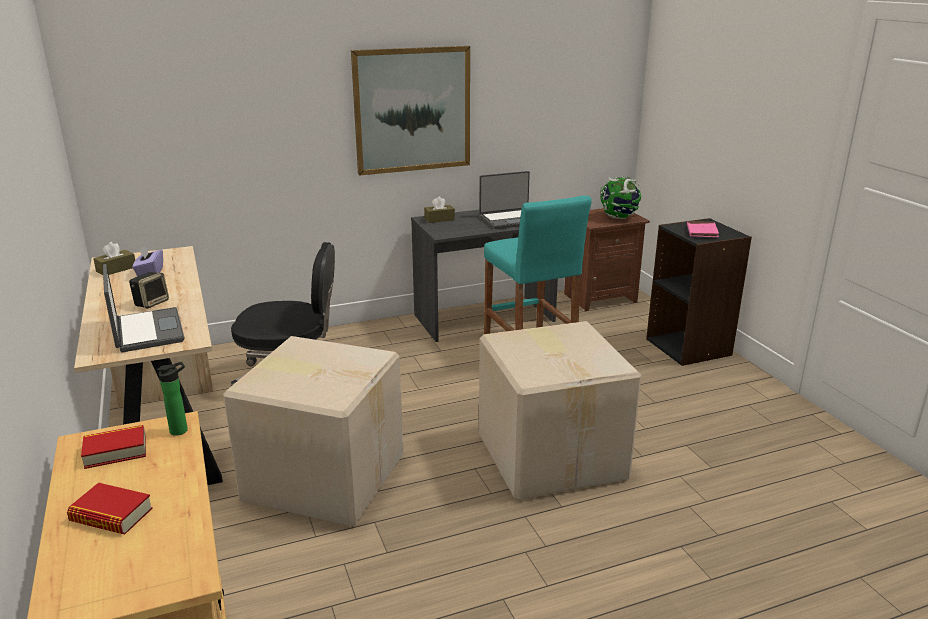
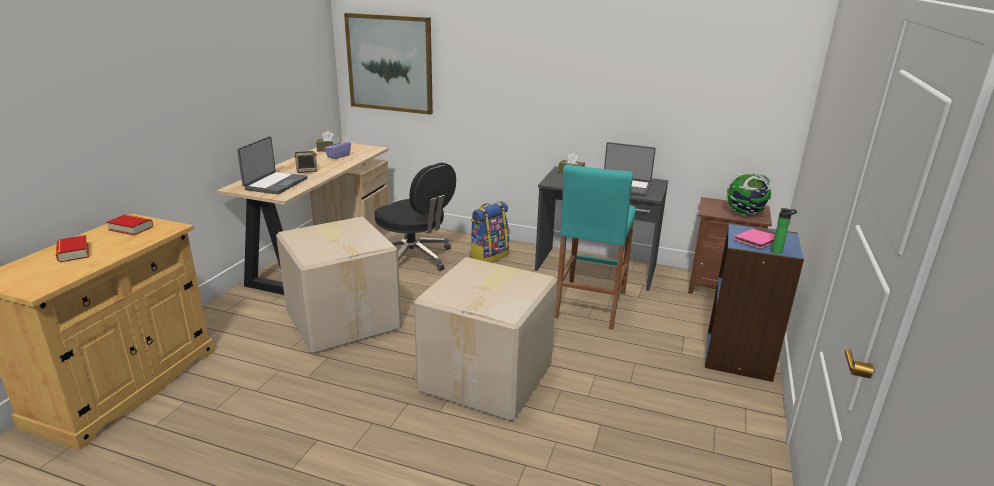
camera: 40 degrees right, 0 degrees up
(181, 430) = (169, 230): bottle -> bottle (778, 251)
(369, 346) = (488, 256): none -> backpack
(412, 110) = (566, 76): picture -> picture (390, 63)
(689, 347) = (739, 357): black bookcase -> blue bookcase

